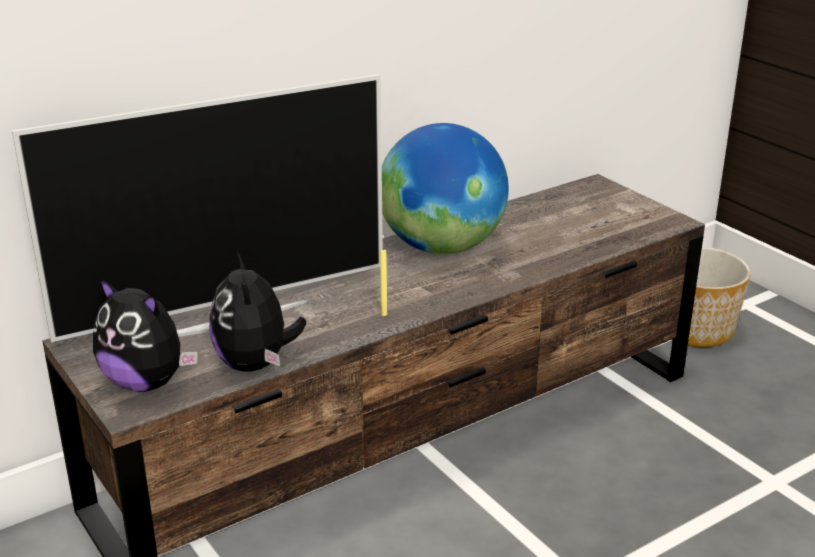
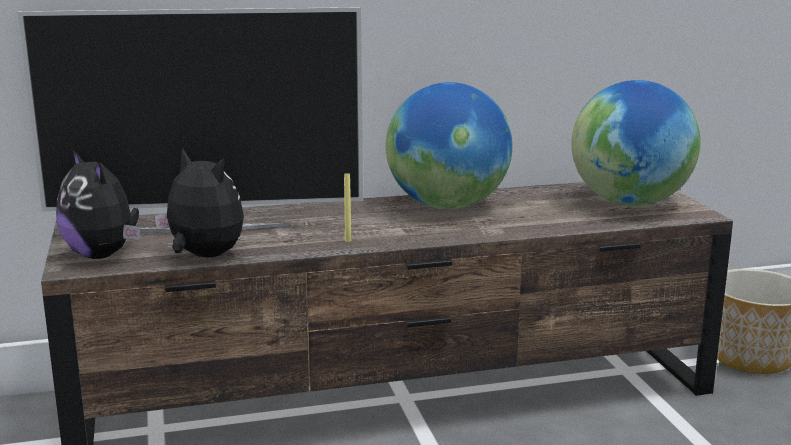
camera: 20 degrees right, 10 degrees down
(256, 364) = (203, 256): plush toy -> plush toy turned 120 degrees clockwise
(604, 214) = (631, 203): none -> globe

